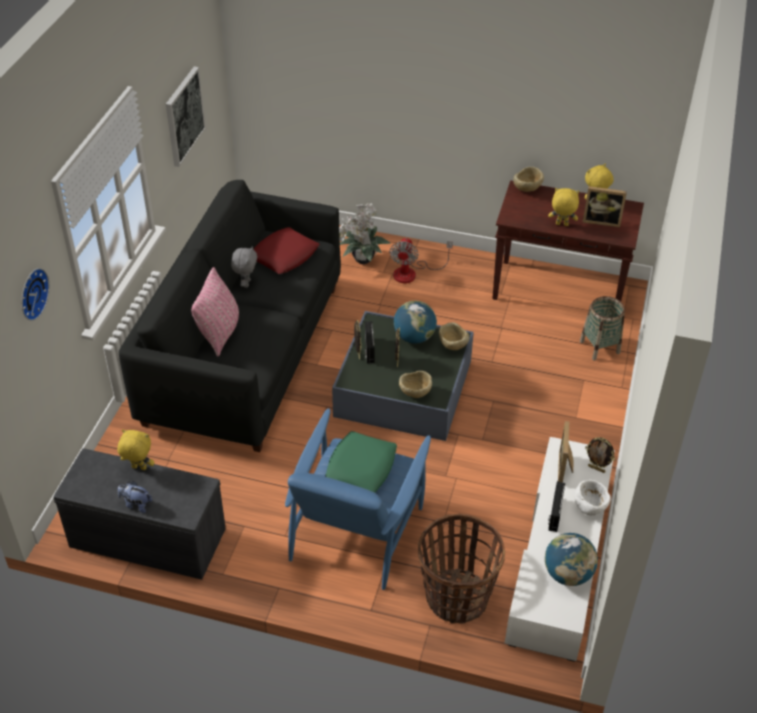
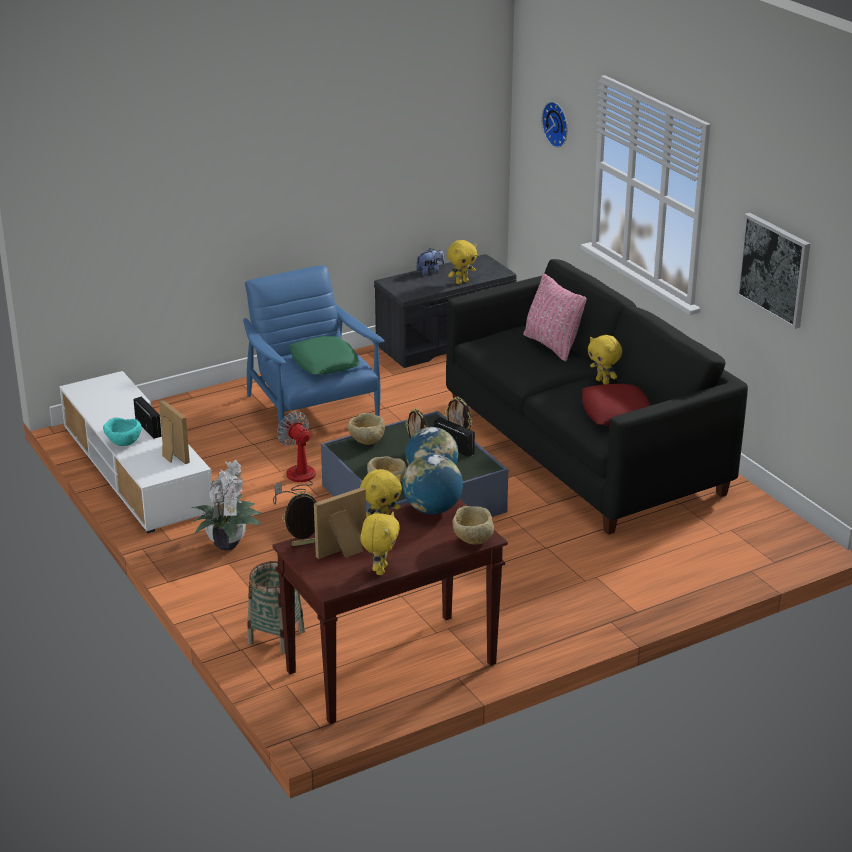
camera: 135 degrees right, 15 degrees down
(246, 283) = (603, 381): grey plush toy -> yellow plush toy
(361, 260) = (635, 573): potted plant -> potted plant (228, 544)
(412, 273) = (567, 593): fan -> fan (297, 480)
(456, 597) = (190, 416): basket -> none
(567, 574) = (101, 405): globe -> globe (432, 509)
(590, 507) = (123, 444): white bowl -> turquoise bowl
(596, 469) = (144, 468): picture frame -> picture frame (303, 544)

